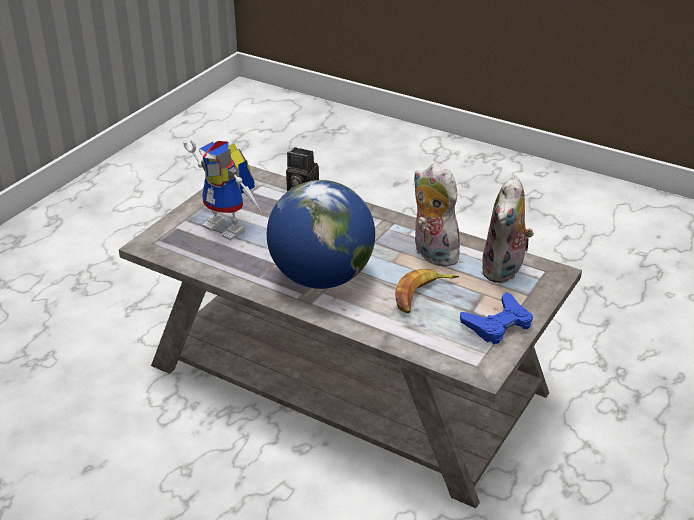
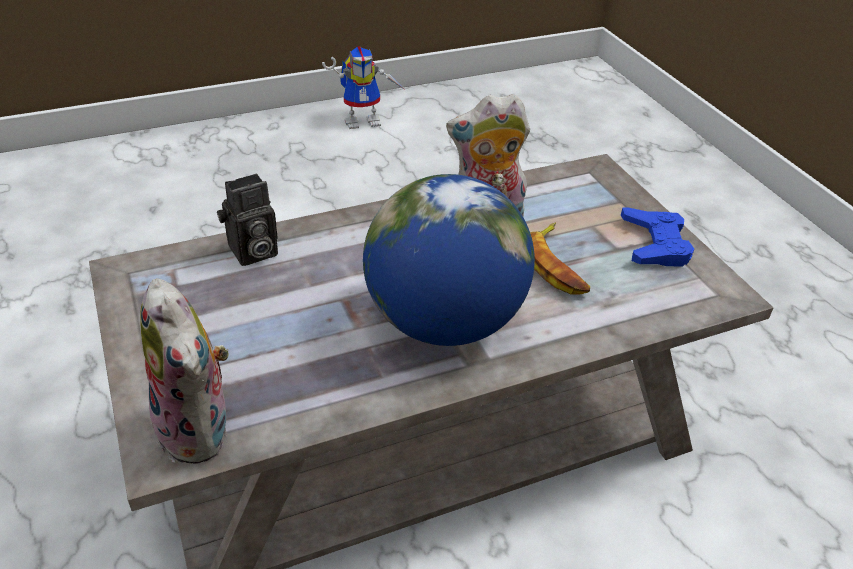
camera: 55 degrees left, 5 degrees up
(231, 227) = (234, 345): toy robot -> toy robot (364, 120)
(504, 271) = (565, 193): plush toy -> plush toy (200, 430)

